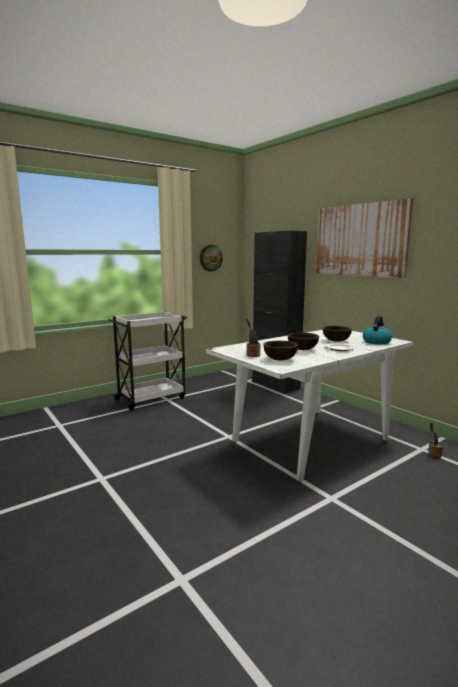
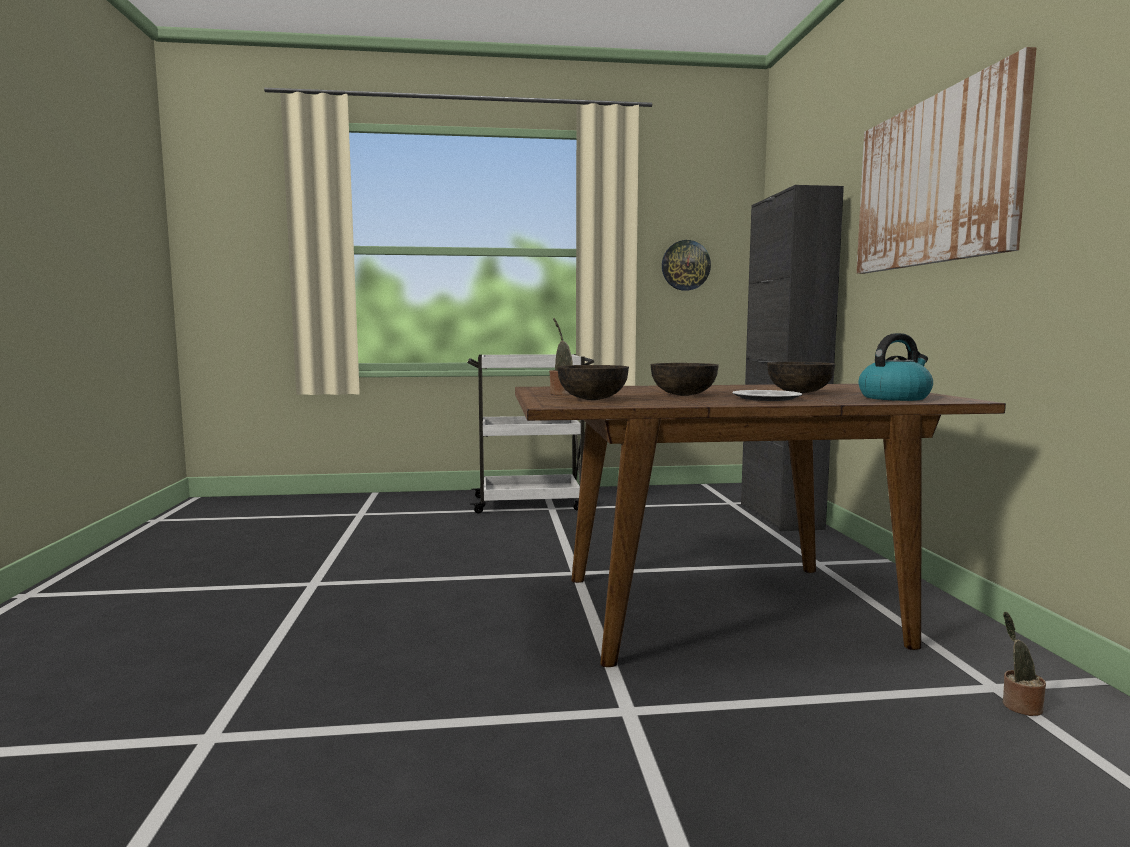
camera: 30 degrees right, 5 degrees down
(309, 440) = (722, 610): white dining table -> brown dining table

